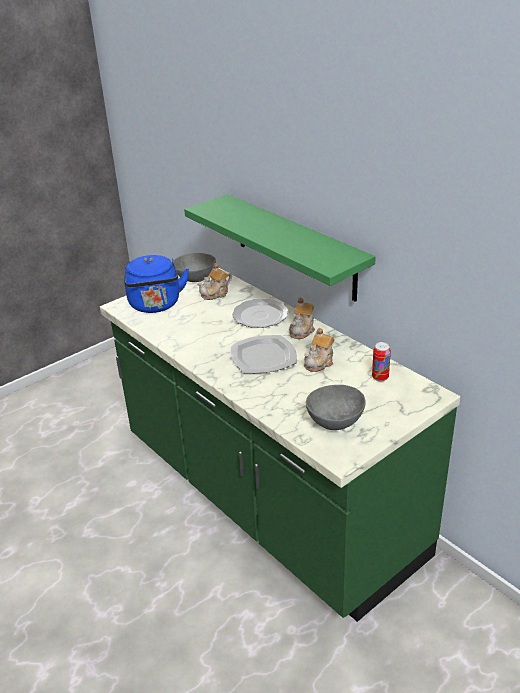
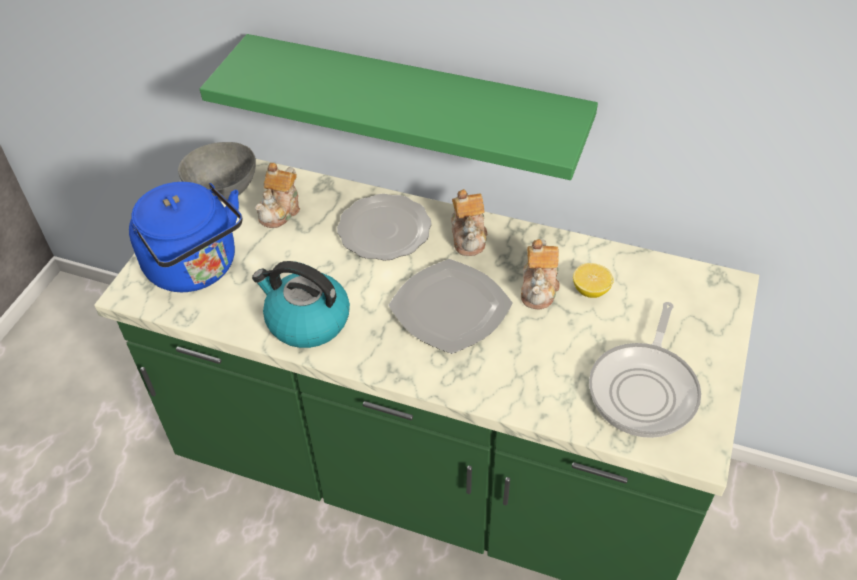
camera: 30 degrees left, 15 degrees up
(187, 340) = (306, 321): none -> kettle
(336, 422) = (644, 388): grey bowl -> frying pan
(348, 372) = (590, 290): none -> lemon
(380, 377) = (639, 283): can -> none

